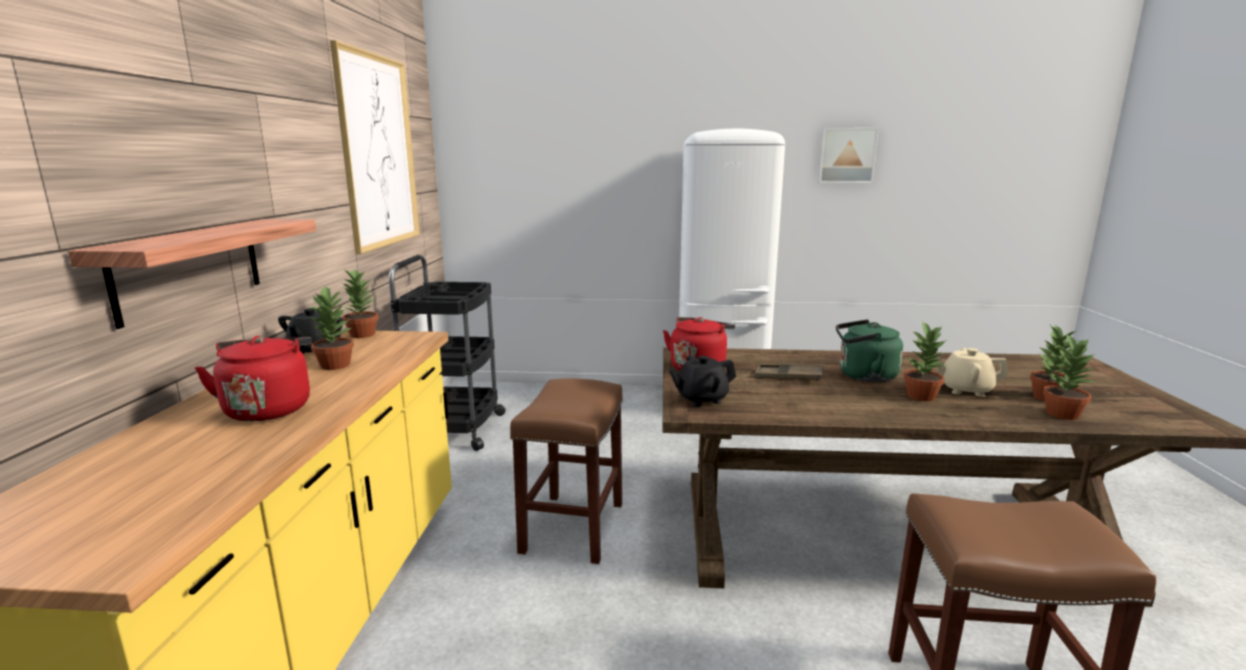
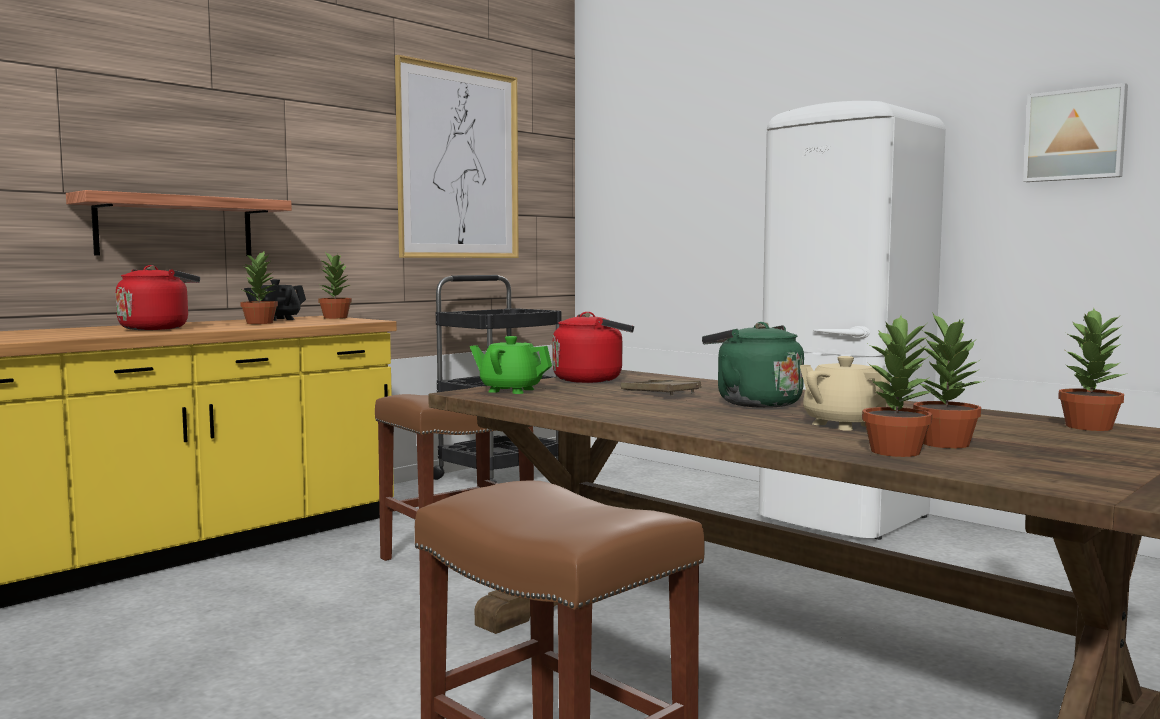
camera: 40 degrees right, 10 degrees down
(701, 399) = (510, 390): black teapot -> green teapot
(921, 396) = (757, 419): potted plant -> potted plant (1090, 427)

